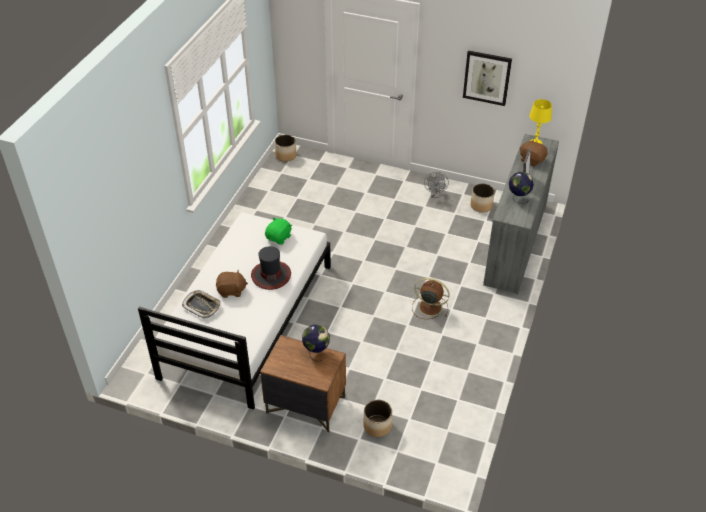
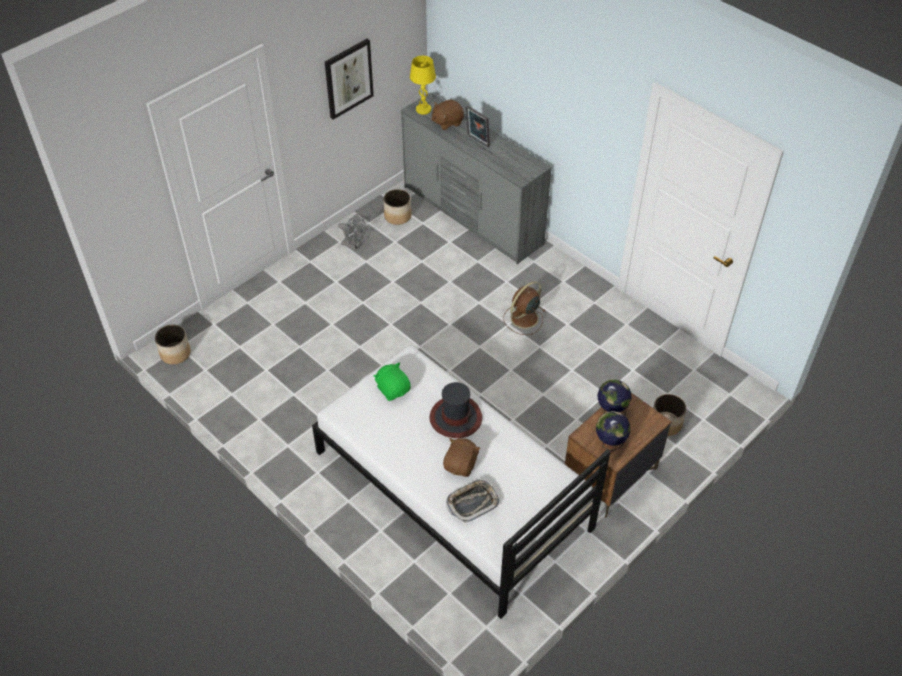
camera: 65 degrees left, 5 degrees up
(518, 198) = (501, 156): globe -> globe (610, 443)

